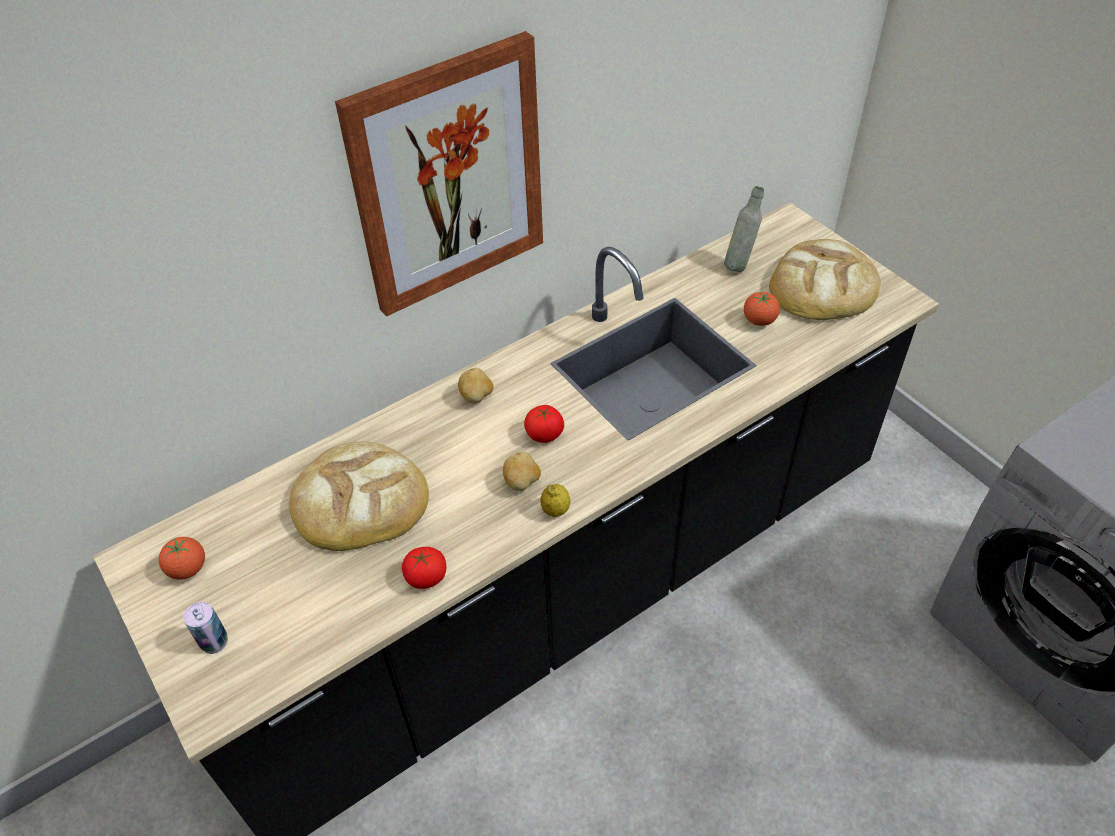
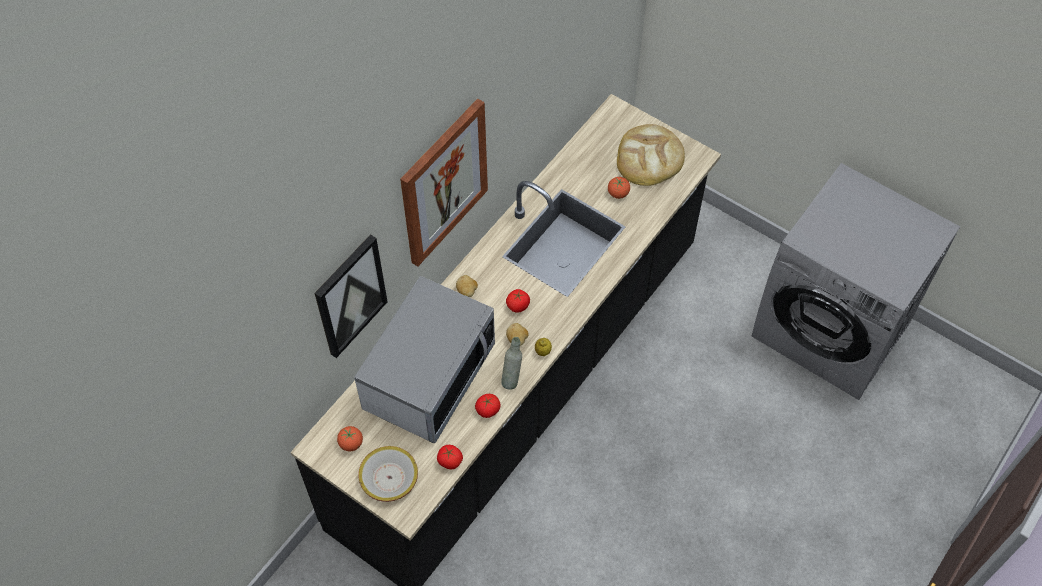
camera: 20 degrees left, 10 degrees up
(214, 642) = (389, 478): can -> bowl
(223, 304) = (350, 295): none -> picture
(324, 643) = (450, 461): none -> tomato
(359, 501) = (428, 376): bread -> microwave
(739, 264) = (593, 153): grey bottle -> grey bottle (512, 378)

